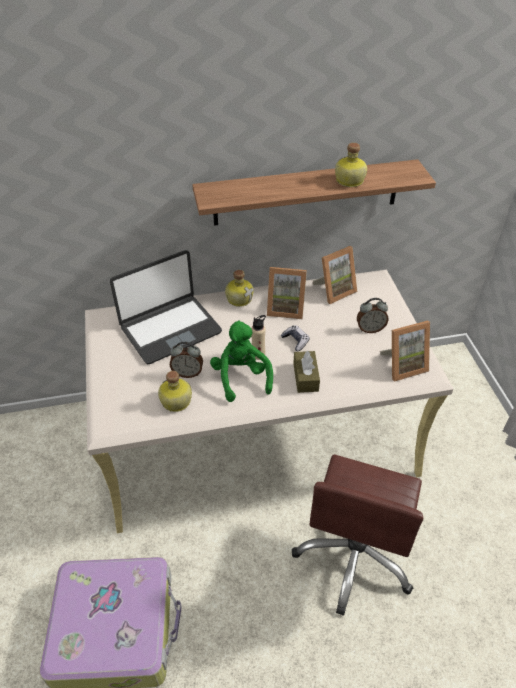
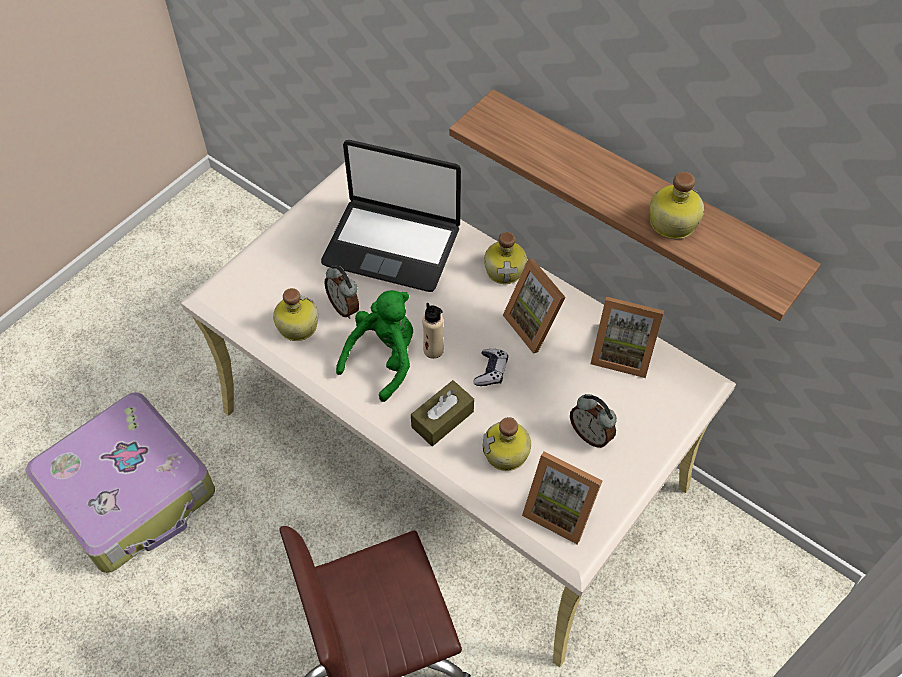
camera: 50 degrees right, 10 degrees up
(352, 365) = (507, 454): none -> bottle

